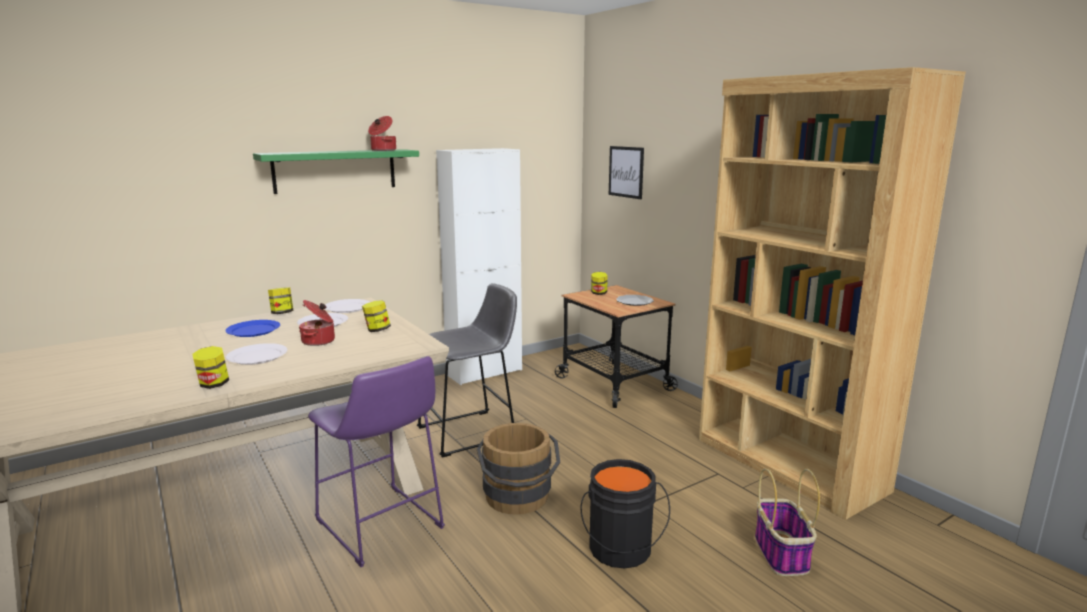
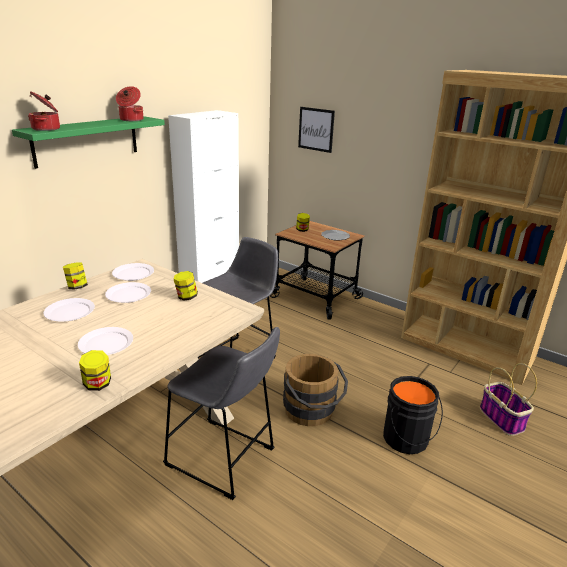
camera: 20 degrees left, 10 degrees up
(253, 330) = (69, 312): blue plate -> white plate
(319, 341) = (146, 317): cooking pot -> cooking pot (47, 129)
(382, 527) = (224, 460): purple stool -> grey stool

